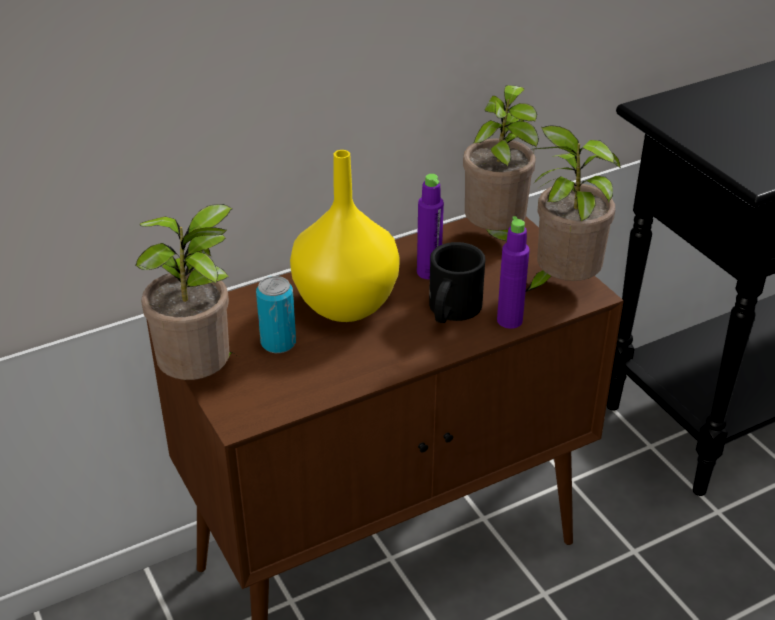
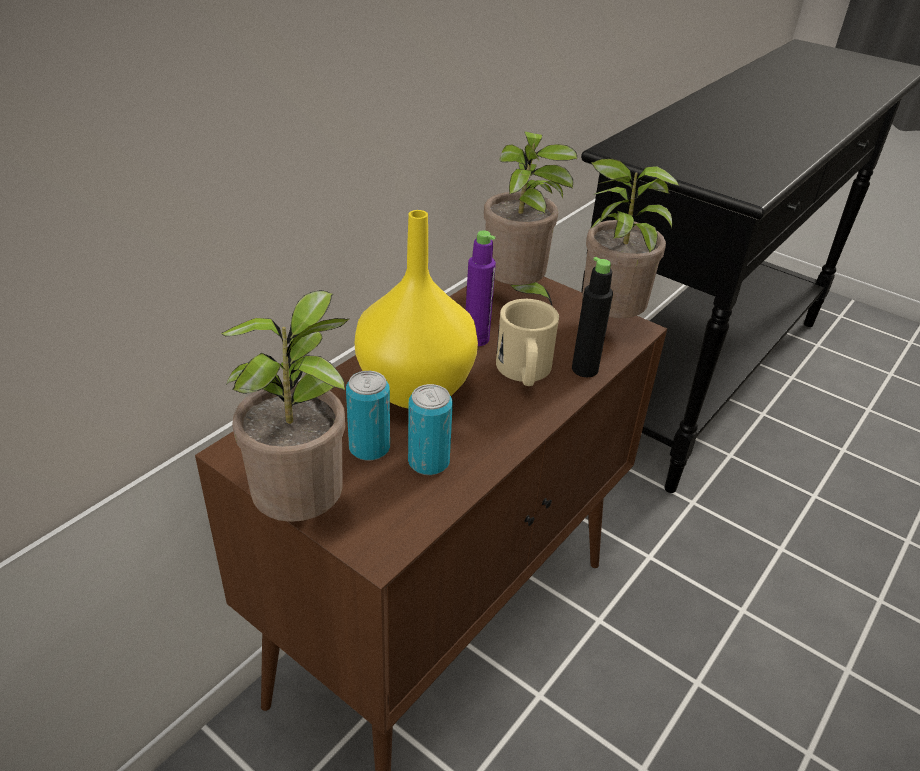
camera: 25 degrees left, 0 degrees up
(318, 365) = (428, 462): none -> can
(451, 311) = (524, 373): black mug -> beige mug
(509, 320) = (584, 369): purple bottle -> black bottle

